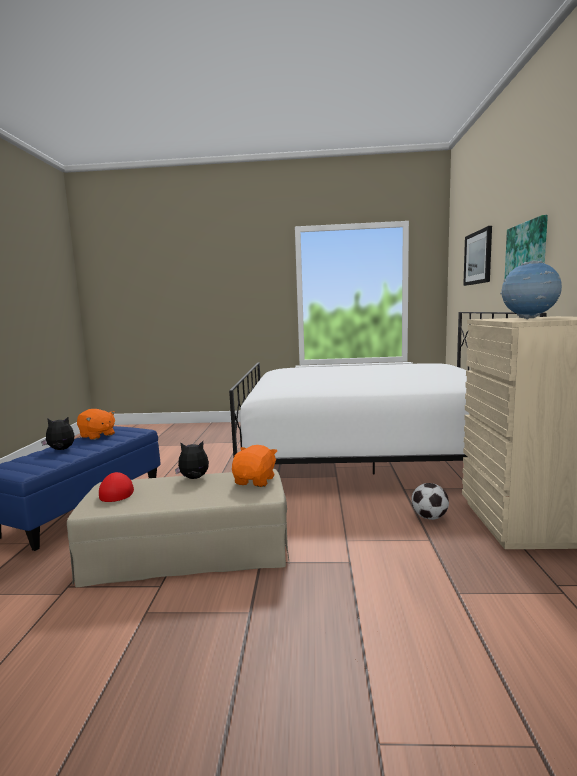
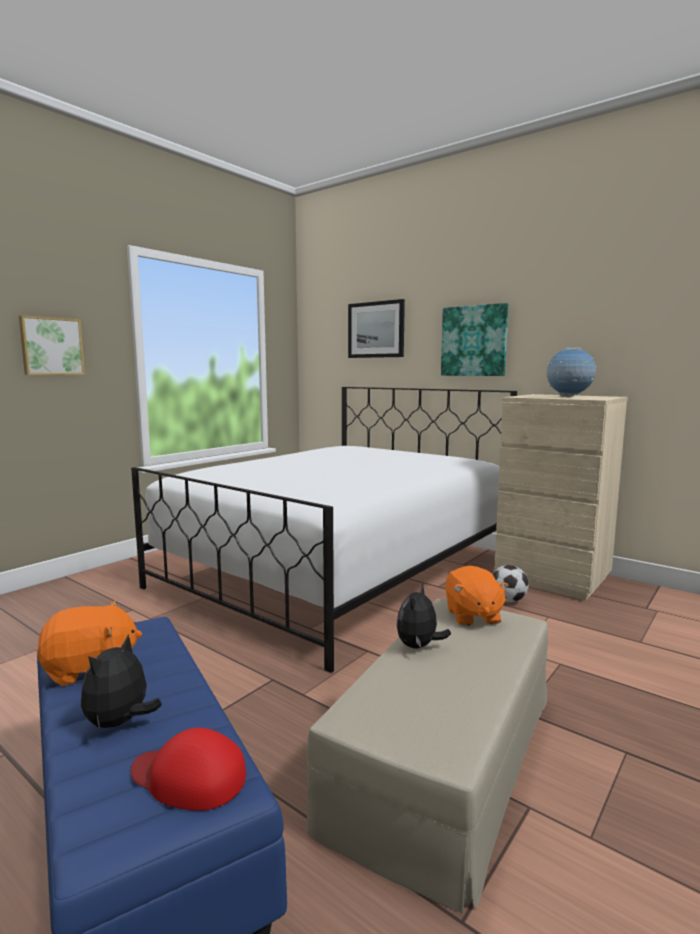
camera: 55 degrees left, 0 degrees up
(117, 491) = (400, 715): red cap -> red cap (189, 777)
(247, 293) = (51, 346): none -> picture
(255, 481) = (472, 616): orange plush toy -> orange plush toy turned 150 degrees counterclockwise

